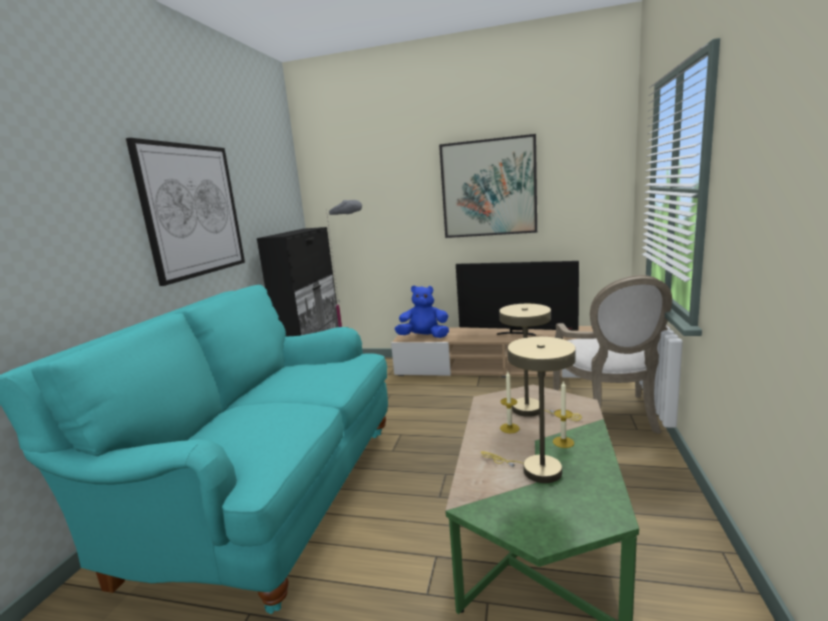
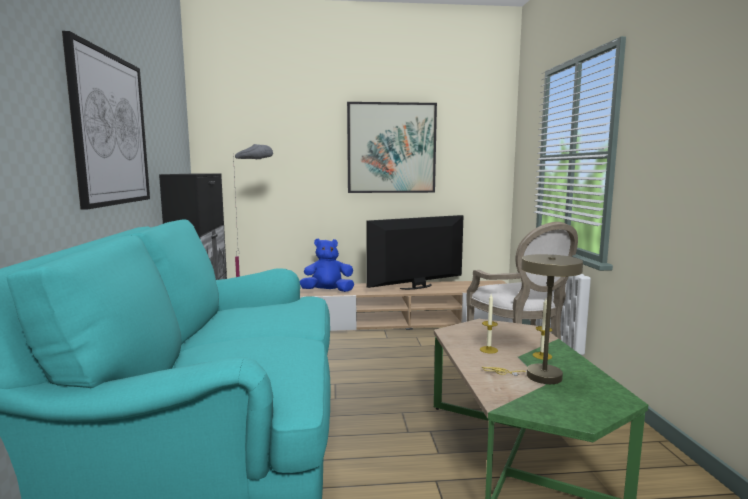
camera: 20 degrees left, 5 degrees down
(516, 334) = (417, 287): television -> television turned 150 degrees clockwise
(533, 410) = (496, 336): beige table lamp -> none

